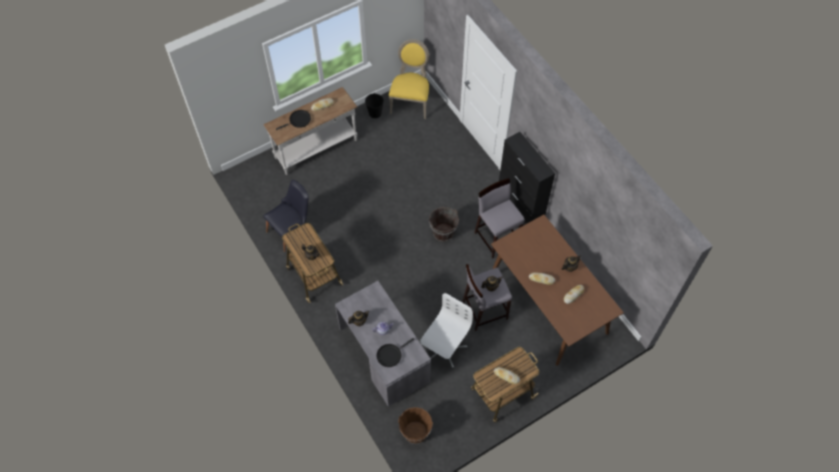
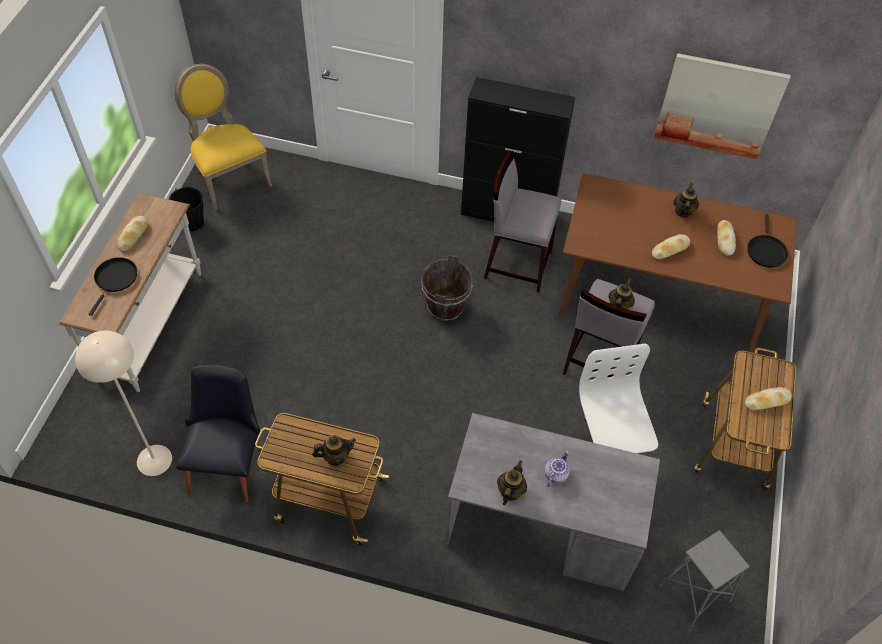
camera: 45 degrees left, 5 degrees down
(267, 207) = (154, 460): none -> beige floor lamp
(390, 355) = (604, 500): black frying pan -> black frying pan (765, 250)
(415, 432) = (694, 593): brown bucket -> grey stool
(610, 226) = (718, 106): none -> picture

